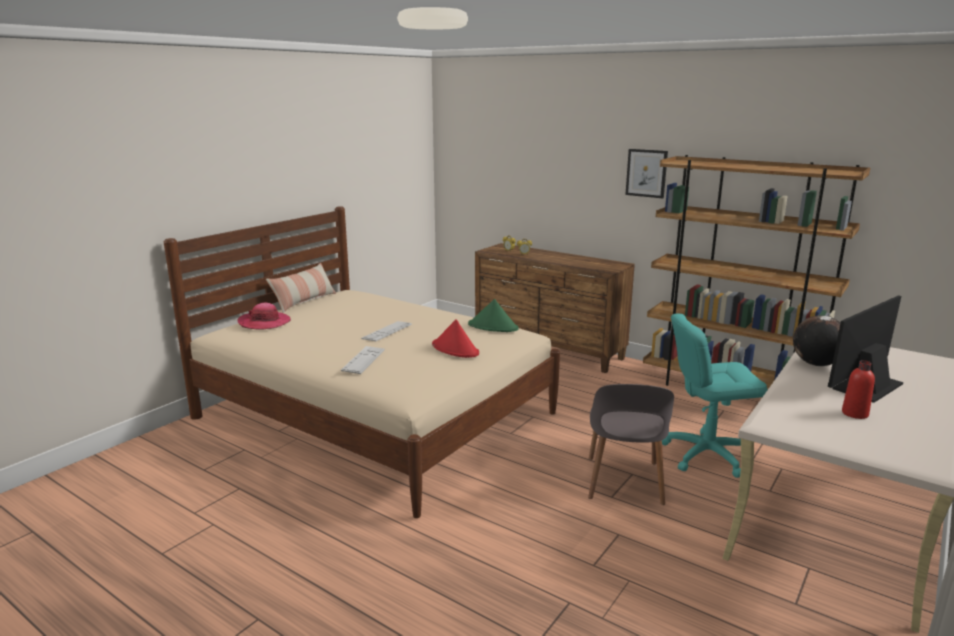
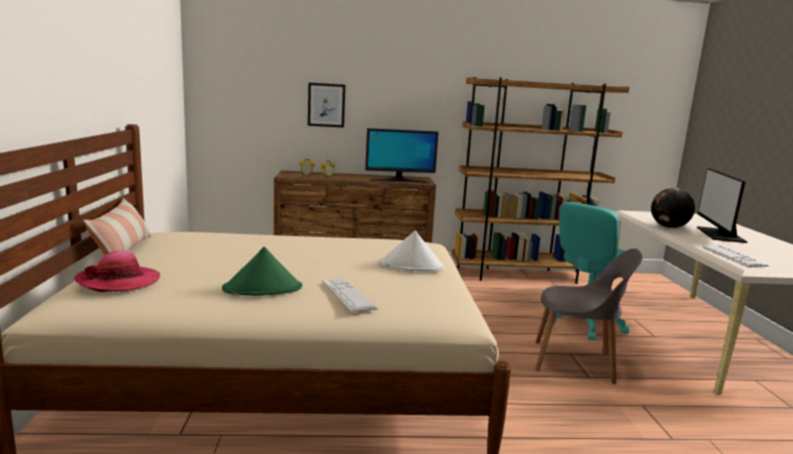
camera: 40 degrees left, 5 degrees down
(387, 332) = (308, 263): keyboard -> keyboard (733, 256)
(455, 349) = (411, 266): red hat -> white hat
(493, 327) = (397, 242): green hat -> green hat (263, 288)
(585, 265) = (399, 181): none -> monitor
(624, 482) = (576, 362): grey chair -> grey chair turned 45 degrees counterclockwise
(646, 173) = (437, 94): picture -> picture (326, 105)
(855, 413) = (758, 251): red bottle -> none

